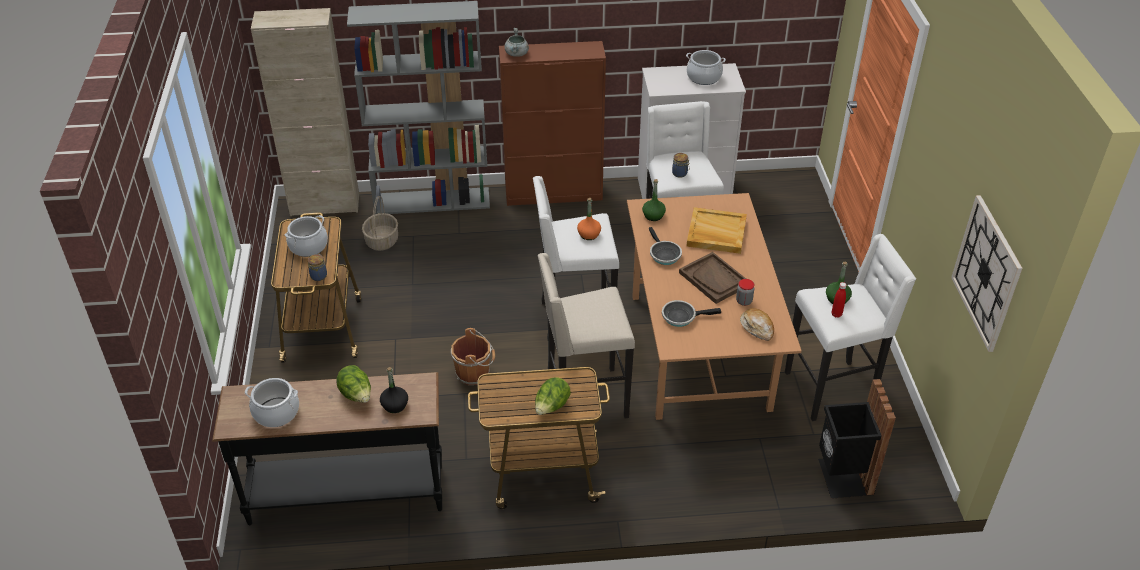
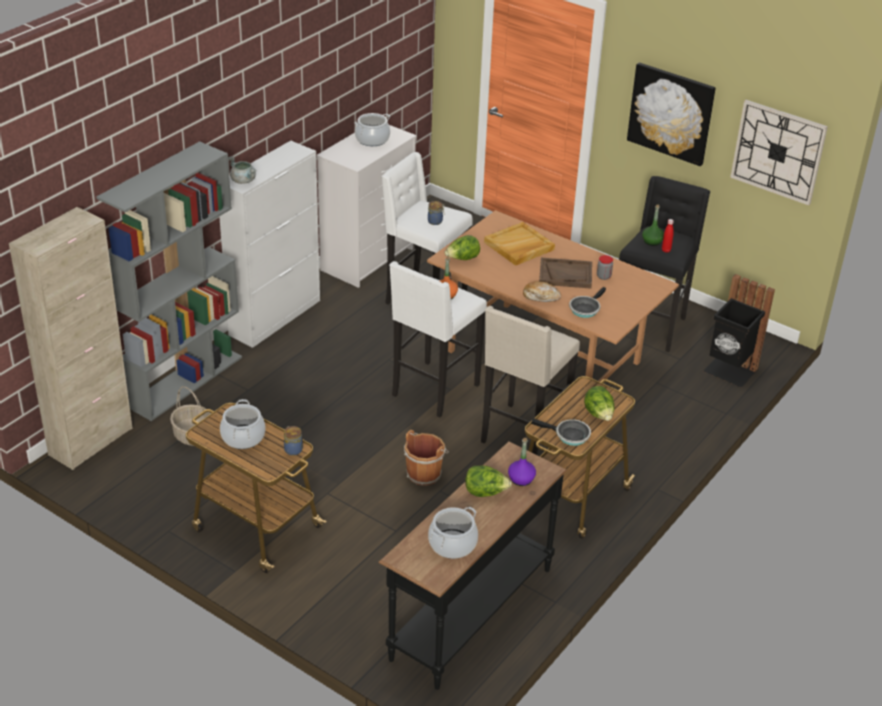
camera: 50 degrees left, 5 degrees down
(394, 405) = (521, 479): black bottle -> purple bottle
(554, 193) = (275, 317): brown cabinet -> white cabinet
(653, 216) = (462, 259): green bottle -> lettuce
(663, 254) = (510, 279): frying pan -> frying pan (569, 435)
(757, 328) = (636, 287): bread -> bread (541, 296)
(832, 389) = (650, 326): white stool -> black stool
(937, 177) = (671, 113): none -> picture

